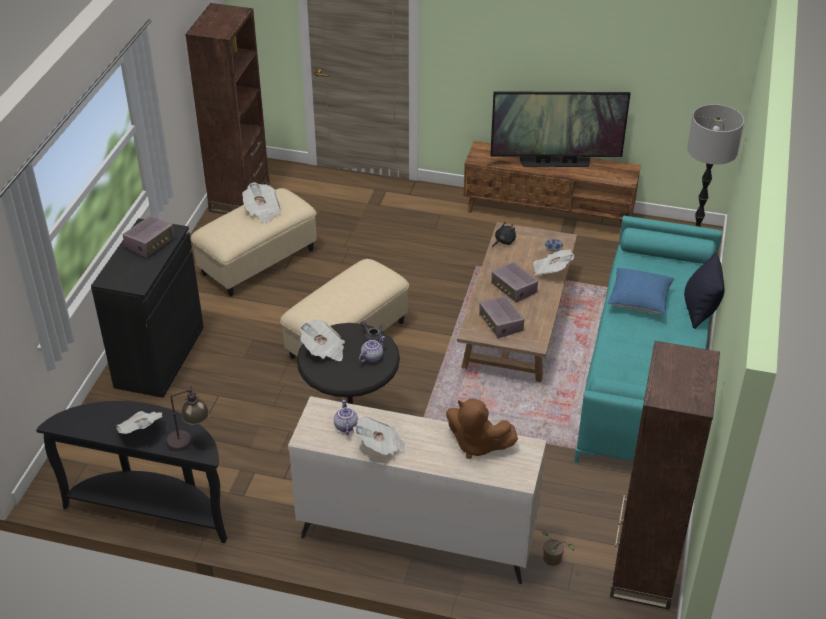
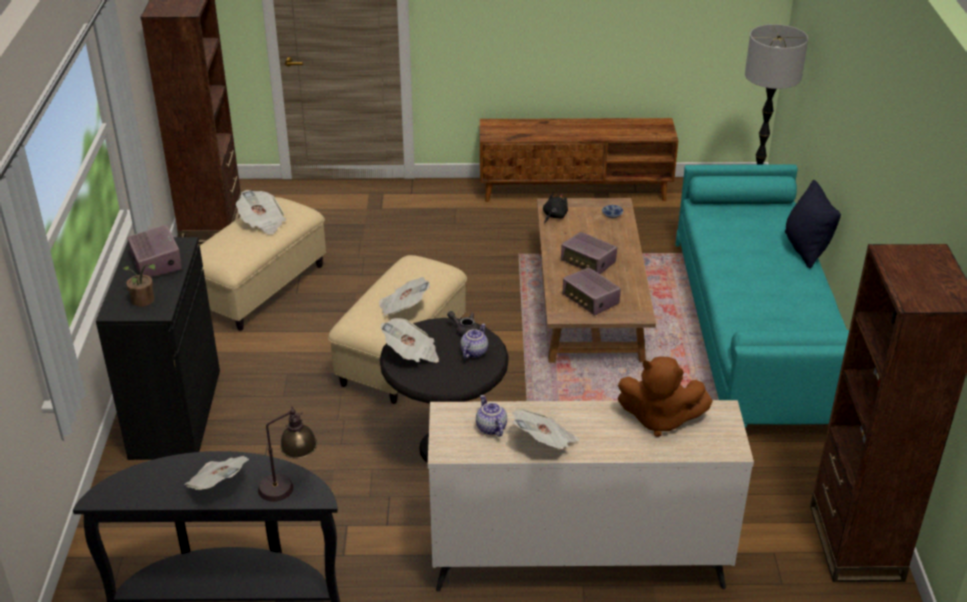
camera: 15 degrees left, 5 degrees down
(150, 243) = (156, 262): radio -> radio turned 45 degrees counterclockwise
(551, 270) = (620, 237): newspaper -> newspaper (403, 308)
(553, 560) = (750, 554): potted plant -> potted plant (144, 301)
(555, 162) = (580, 128): television -> none
(639, 300) = (737, 249): blue pillow -> none

